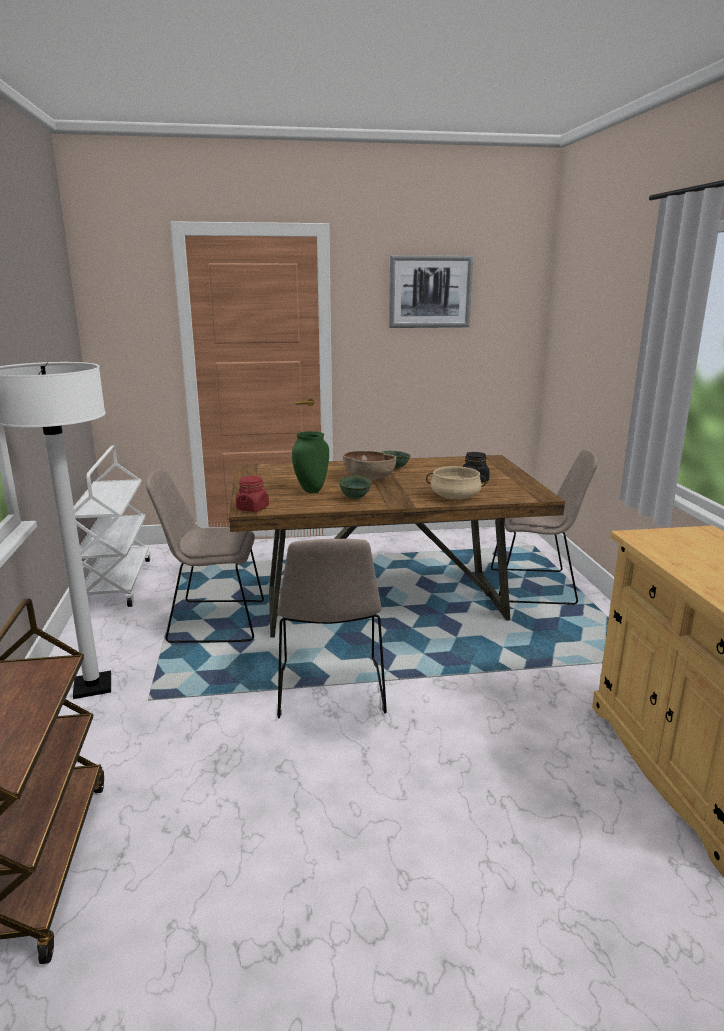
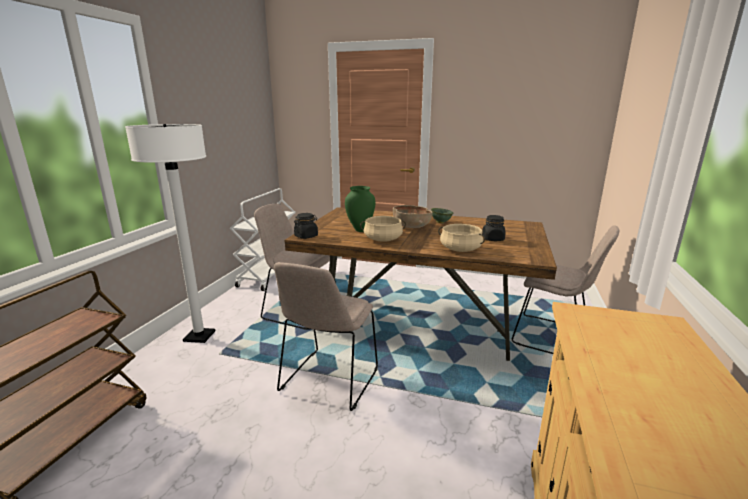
camera: 25 degrees right, 0 degrees up
(252, 508) = (306, 236): red jar -> black jar
(355, 498) = (383, 239): green bowl -> beige cooking pot
(430, 292) = (510, 89): picture -> none

